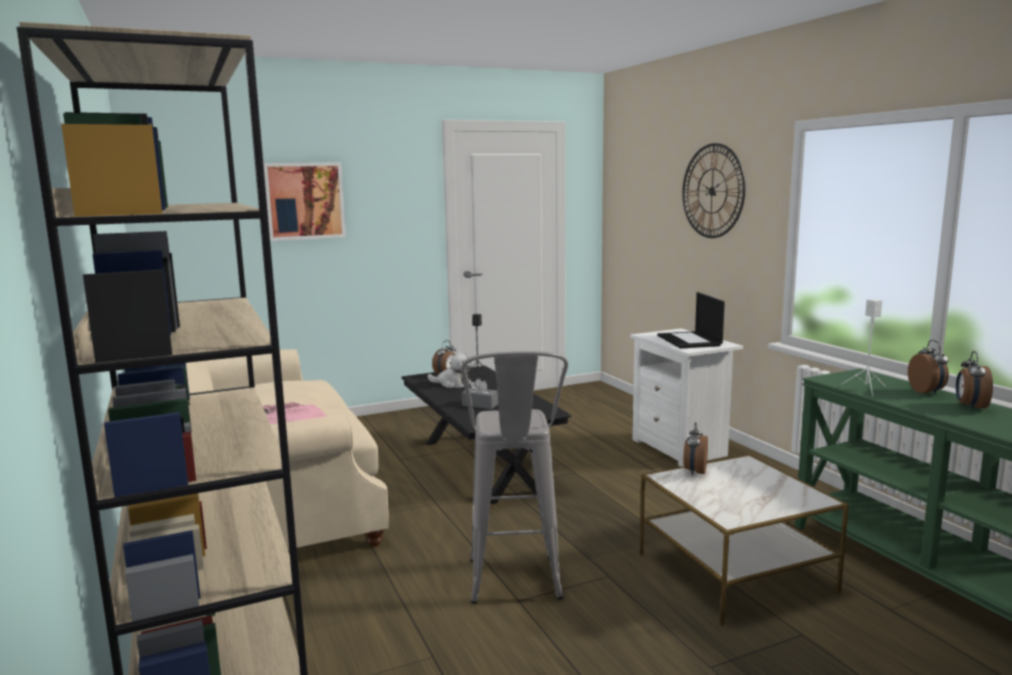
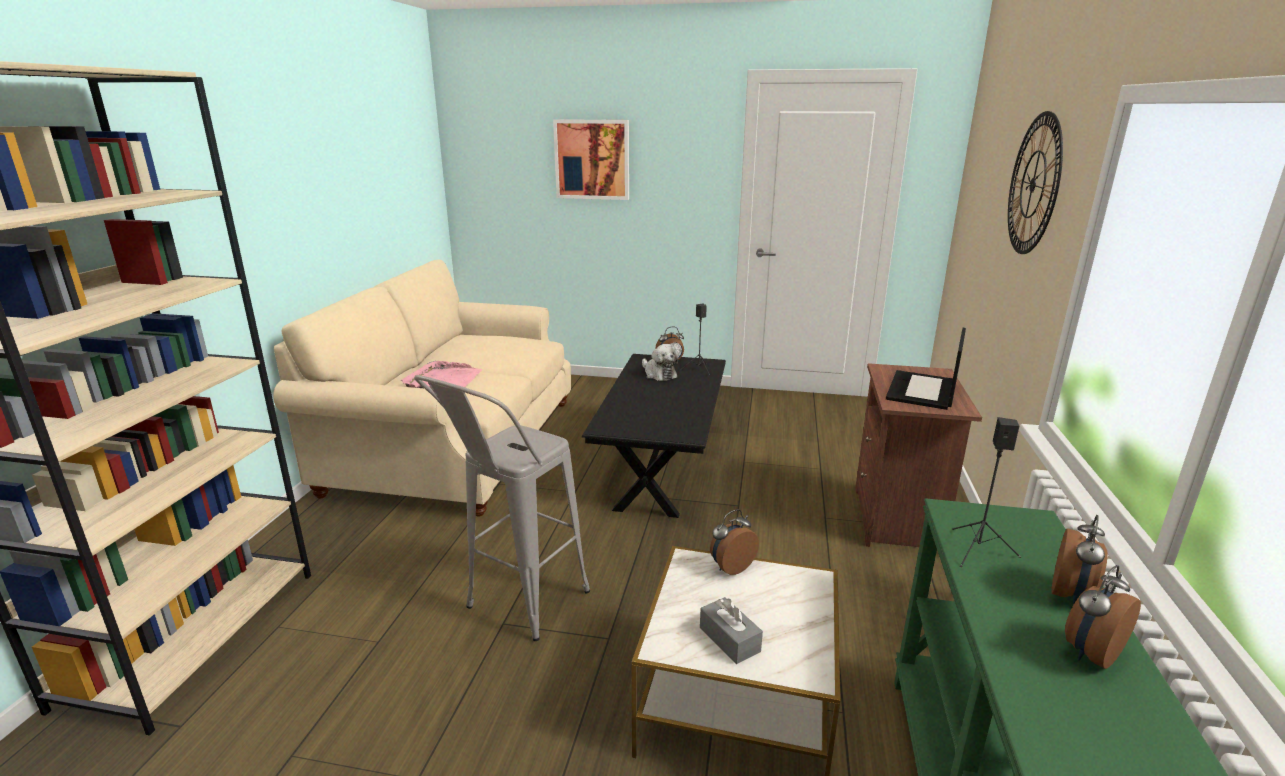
camera: 35 degrees right, 10 degrees up
(480, 405) = (641, 406): grey tissue box -> grey tissue box (729, 639)
(681, 448) = (898, 519): white nightstand -> brown nightstand
(866, 389) = (977, 551): white speaker -> black speaker

